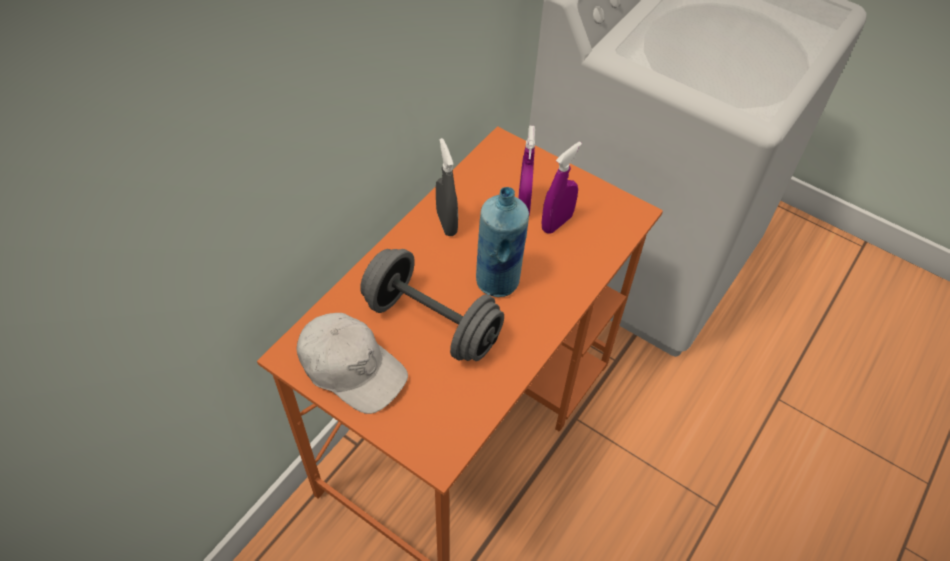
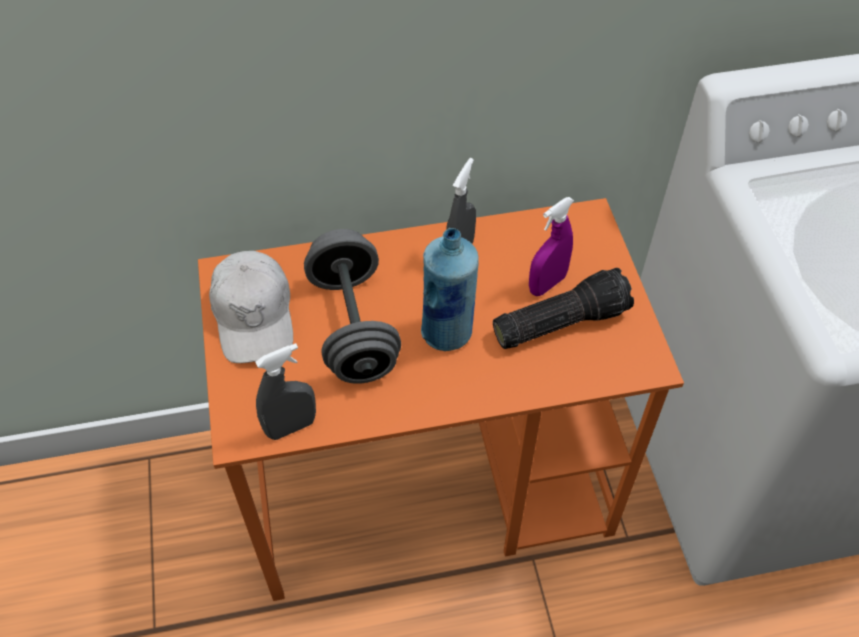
camera: 45 degrees right, 0 degrees up
(468, 422) = (291, 427): none -> grey spray bottle
(557, 223) = (560, 321): purple spray bottle -> flashlight

